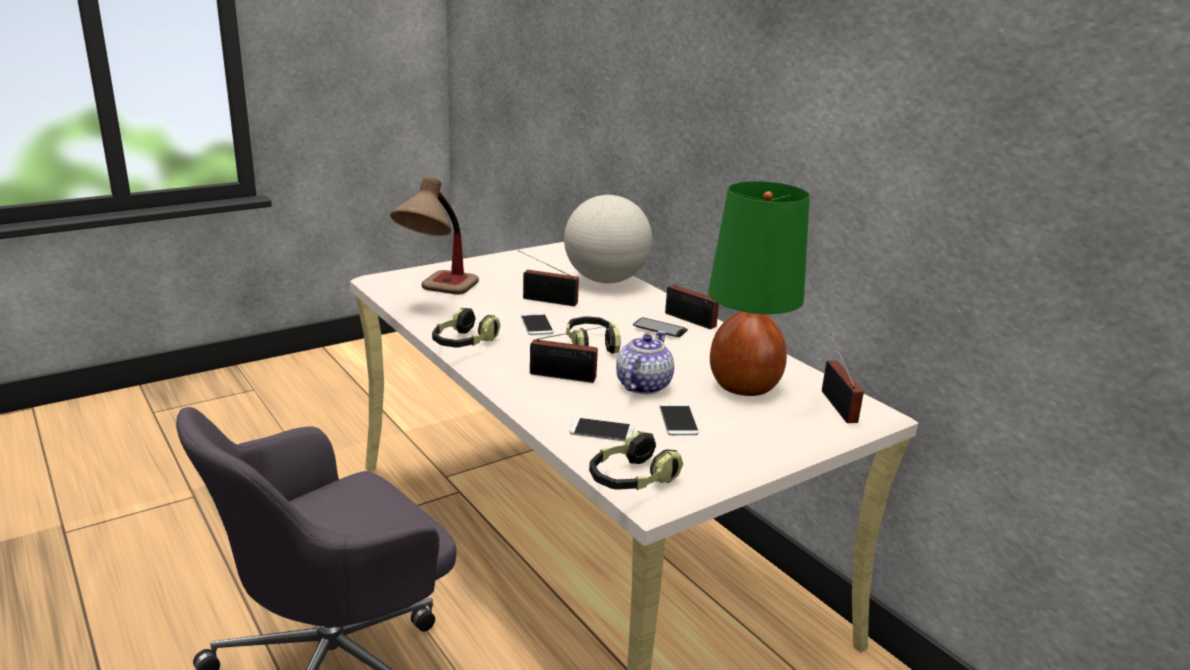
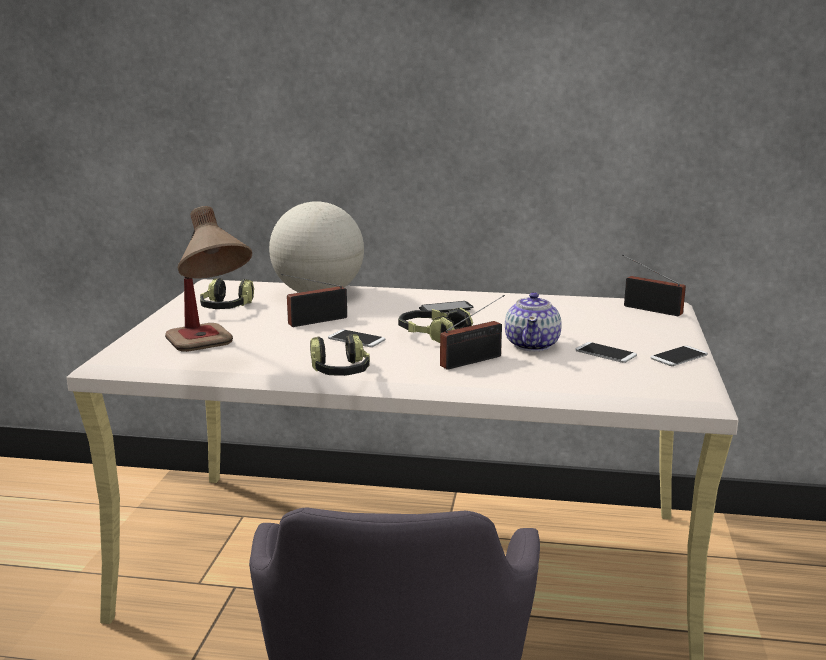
camera: 45 degrees left, 5 degrees down
(602, 431) = (586, 379): phone -> phone (679, 357)
(631, 480) = (675, 394): headphones -> headphones (227, 309)
(642, 386) = (532, 345): teapot -> teapot turned 150 degrees counterclockwise
(692, 321) = (451, 297): radio -> none
(745, 386) = (583, 320): green table lamp -> none

